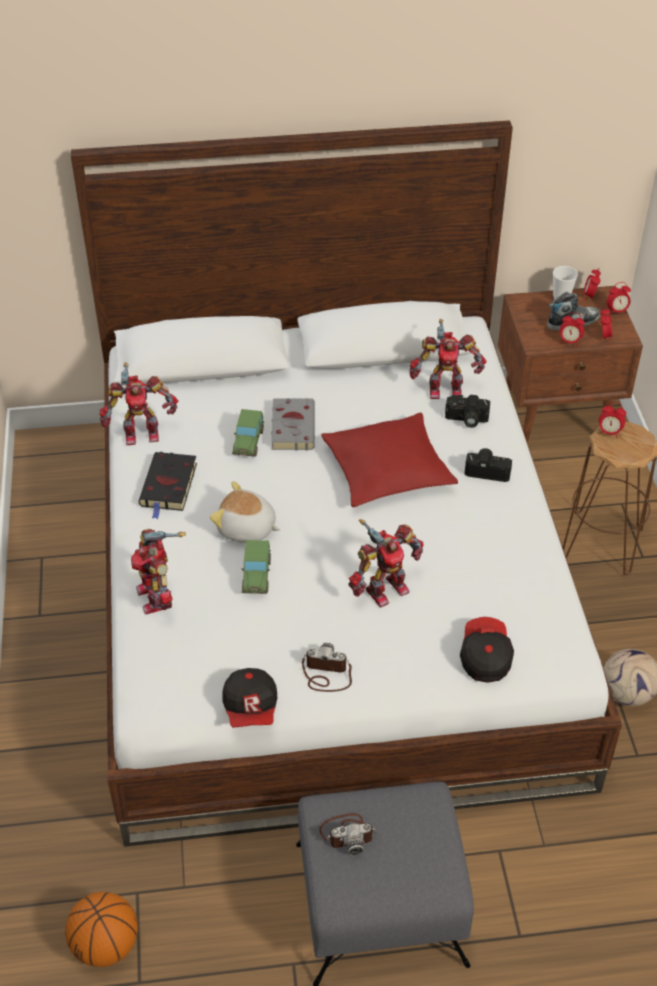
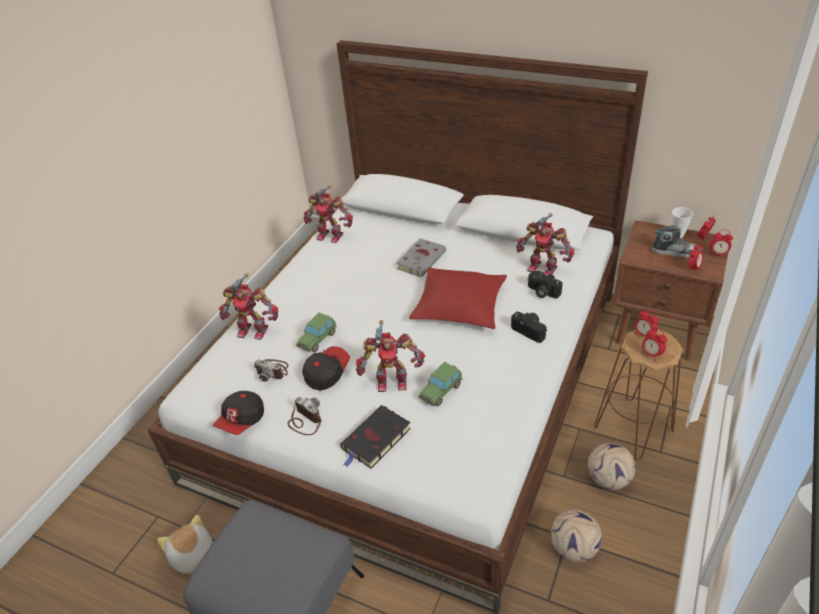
camera: 35 degrees right, 5 degrees down
(105, 945) = (116, 539): basketball -> none
(157, 596) = (253, 330): toy robot -> toy robot turned 90 degrees counterclockwise
(168, 487) = (318, 270): black book -> black book (375, 440)
(246, 529) = (339, 310): plush toy -> plush toy (192, 556)
(248, 441) = (387, 260): toy car -> toy car (441, 391)
(347, 833) = (248, 538): camera -> camera (272, 370)
(484, 657) = (419, 456): cap -> cap (326, 373)
(569, 342) = (661, 264): alarm clock -> alarm clock (651, 354)
(613, 608) = (609, 479): none -> football

